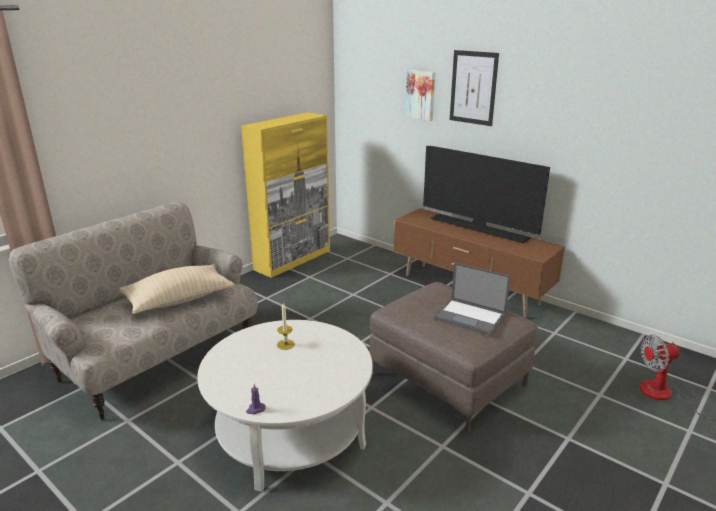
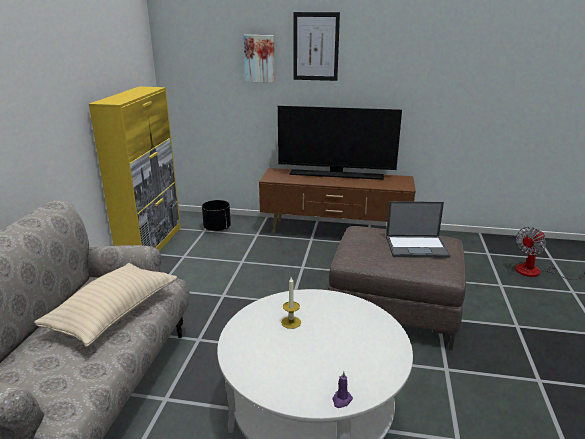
camera: 30 degrees left, 0 degrees up
(360, 259) = (217, 228): none -> black planter

